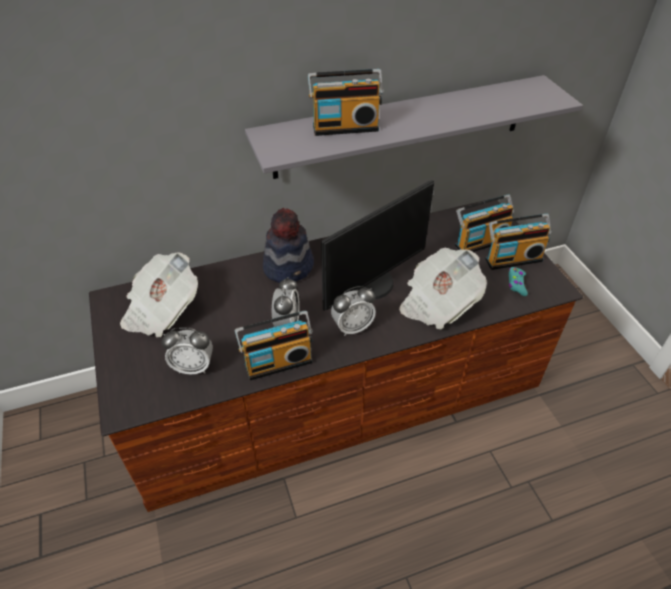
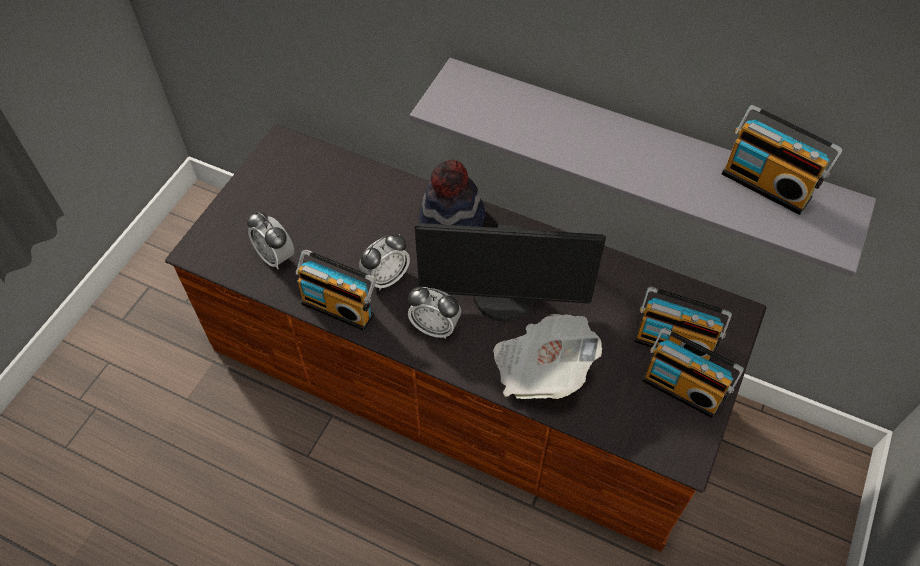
camera: 45 degrees right, 10 degrees up
(161, 310) = (306, 184): newspaper -> none
(345, 127) = (541, 117): radio -> radio (767, 184)
(516, 284) = (648, 417): turquoise game controller -> none

